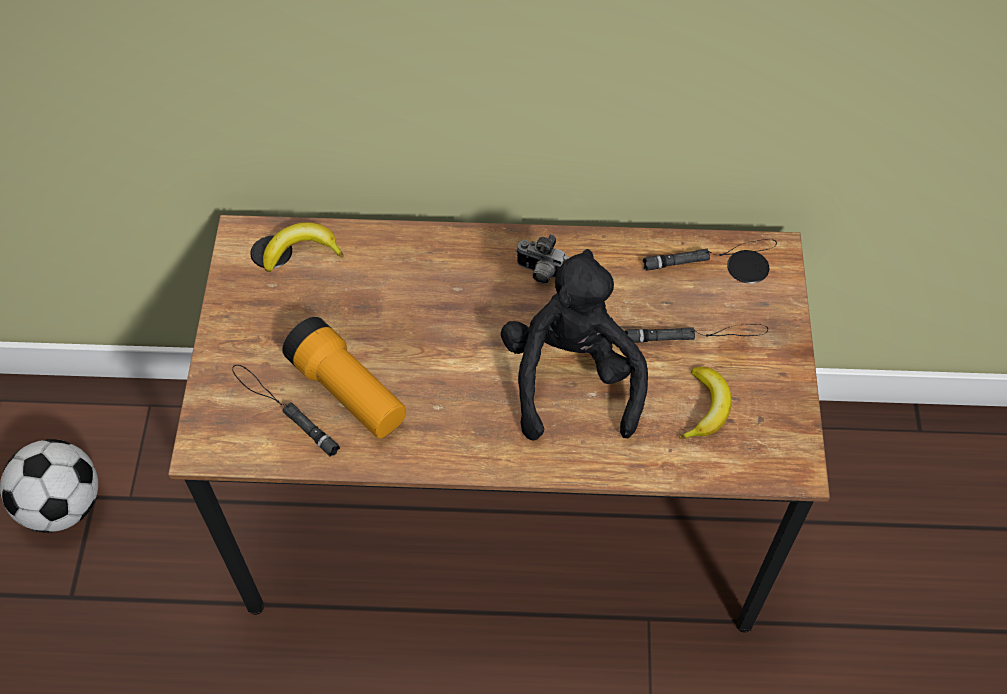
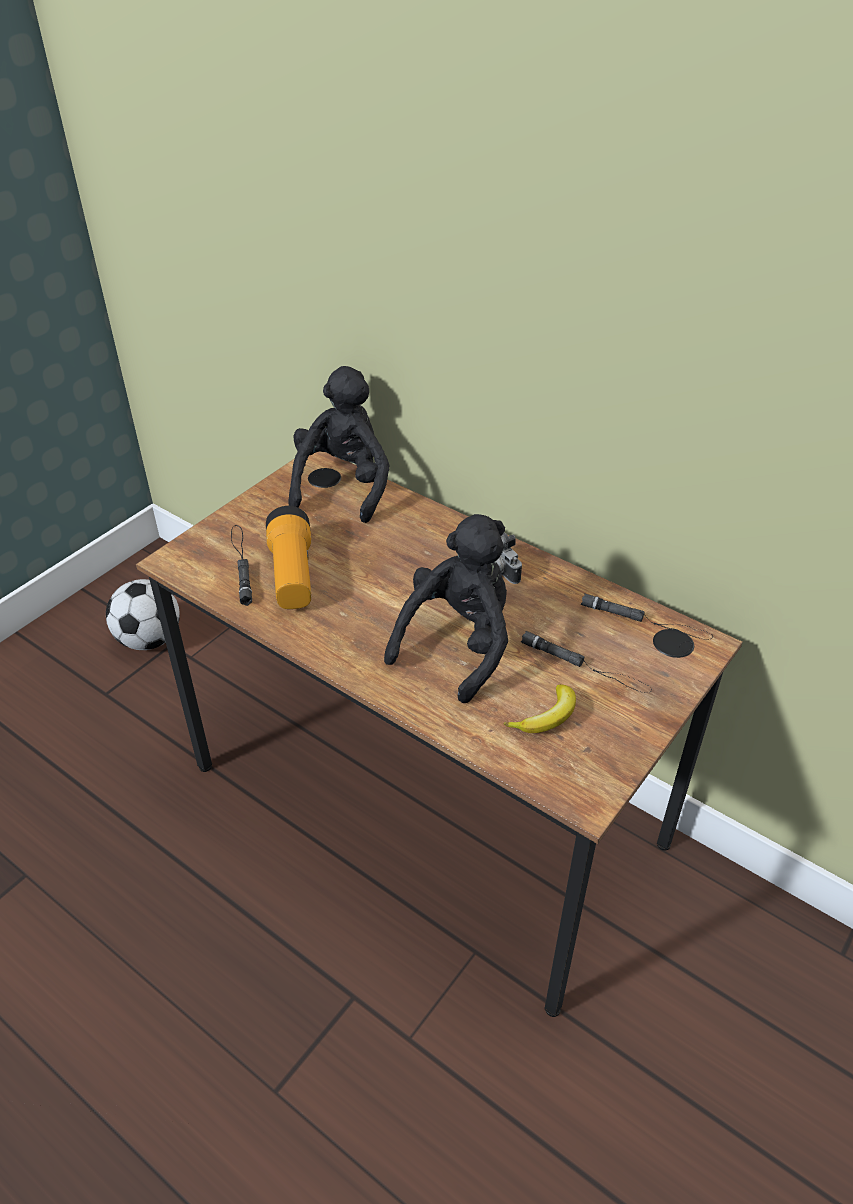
camera: 35 degrees right, 15 degrees down
(301, 251) = (343, 485): banana -> black plush toy

